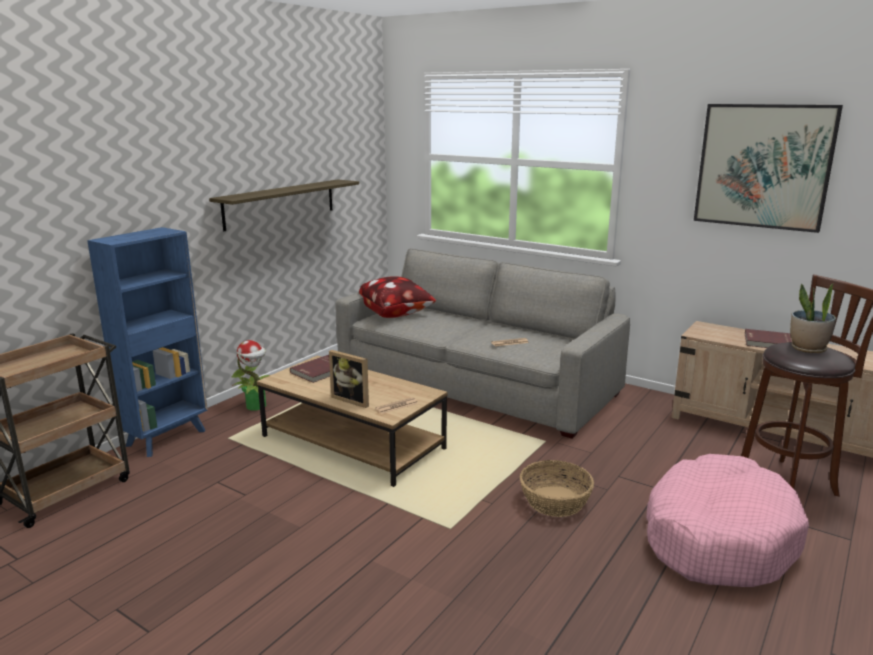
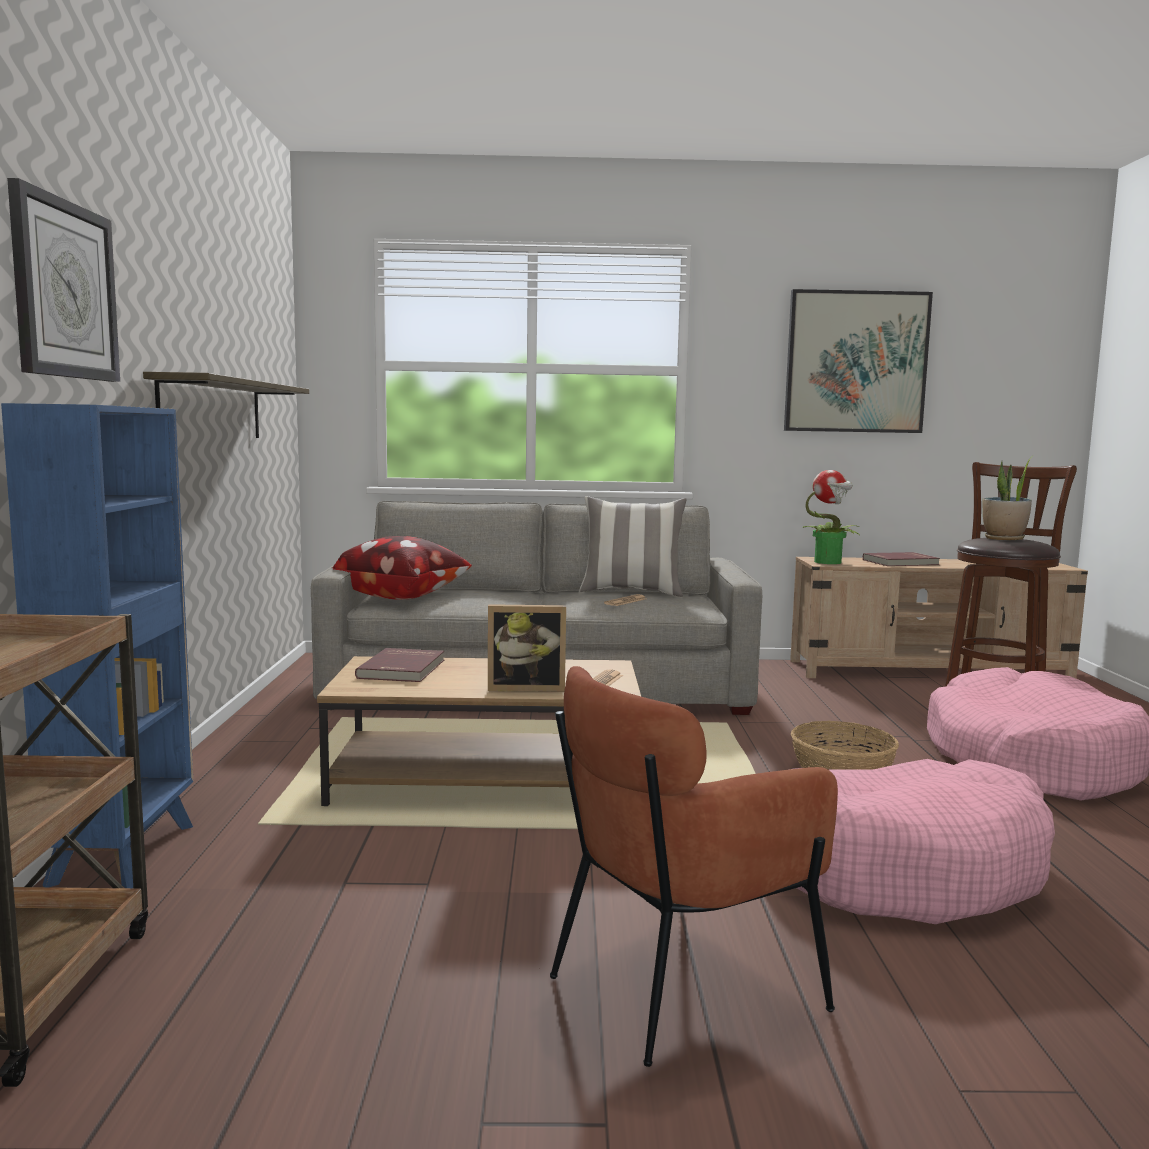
camera: 35 degrees left, 10 degrees down
(139, 173) = (64, 290): none -> wall clock
(257, 406) = (238, 774): potted plant -> potted plant (828, 562)
(261, 589) = (678, 985): none -> brown armchair
(471, 576) = (899, 868): none -> pink dog bed
(535, 333) = (631, 592): none -> pillow

